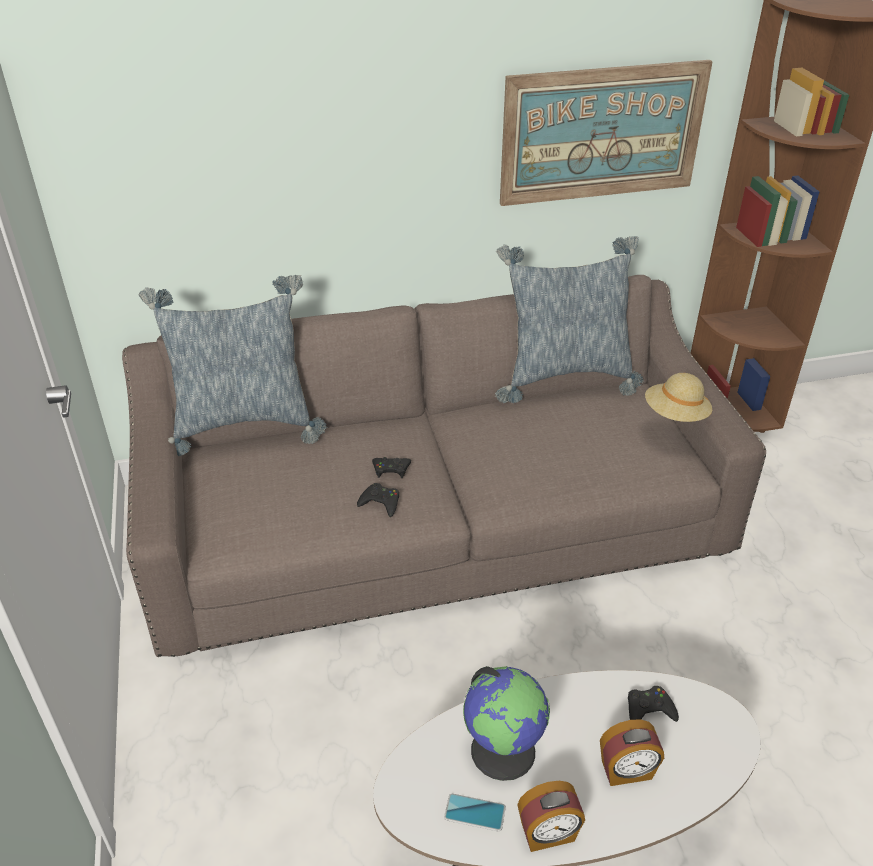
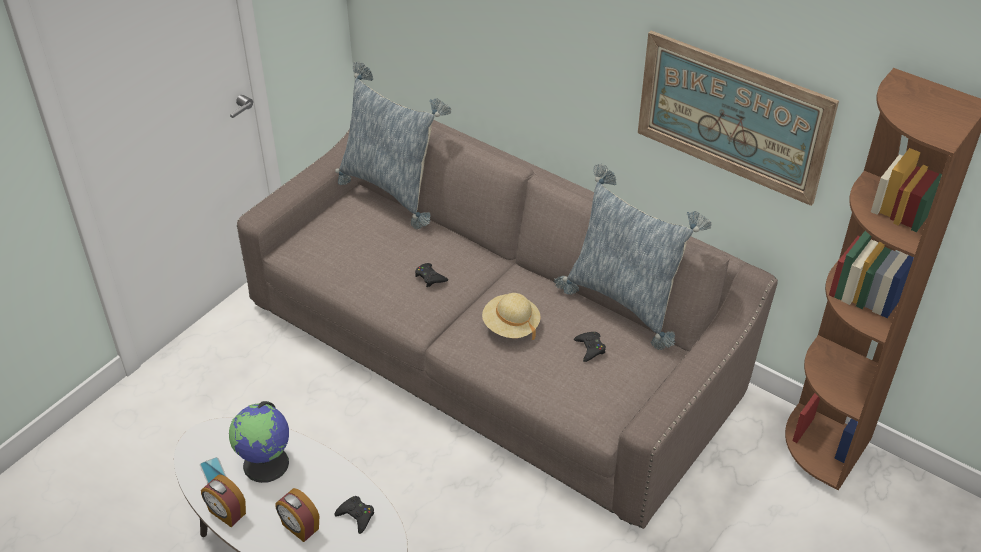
camera: 50 degrees right, 5 degrees up
(380, 503) = (394, 292): black game controller -> black game controller (590, 348)
(675, 415) = (630, 379): beige hat -> beige hat (511, 326)

